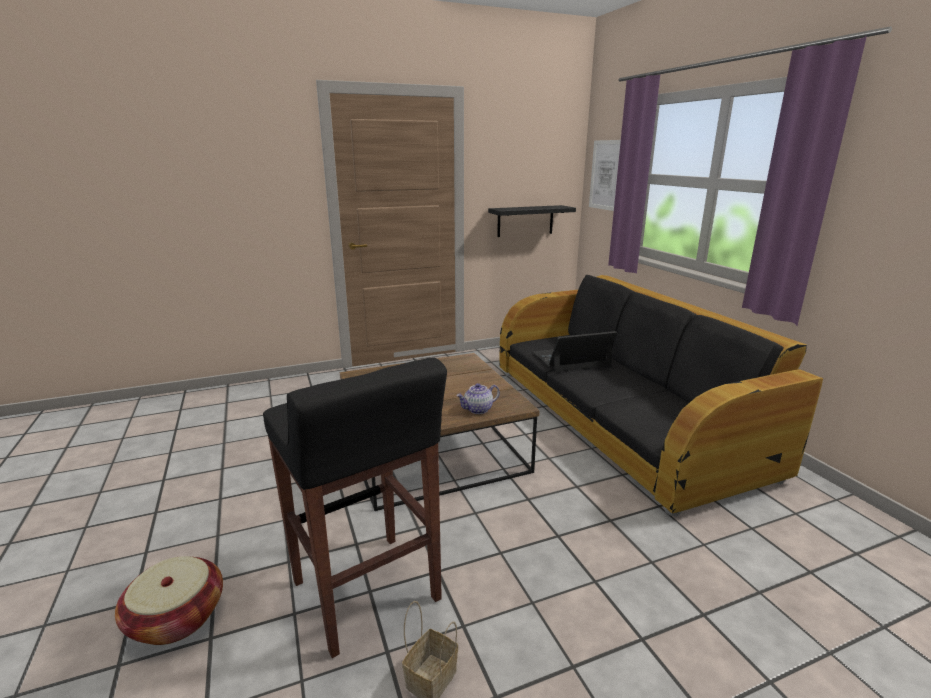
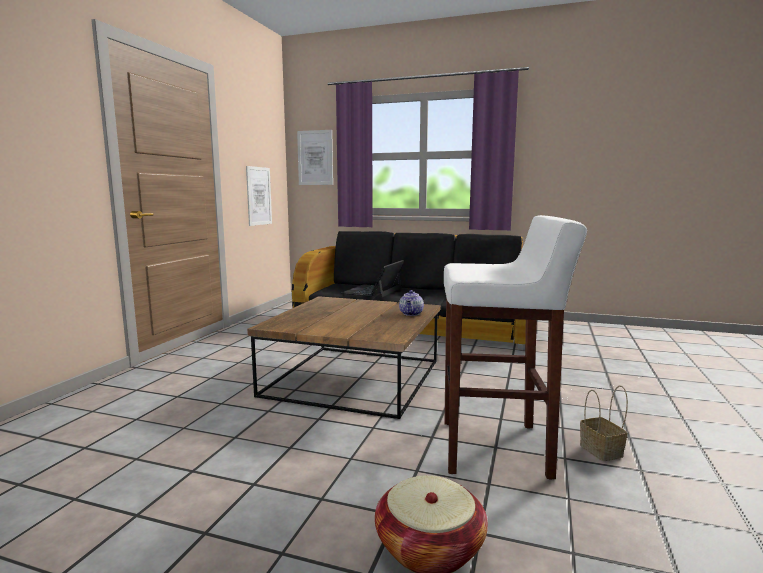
camera: 50 degrees left, 10 degrees down
(367, 593) = (496, 448): black stool -> white stool
(525, 221) = (259, 196): black shelf -> picture

